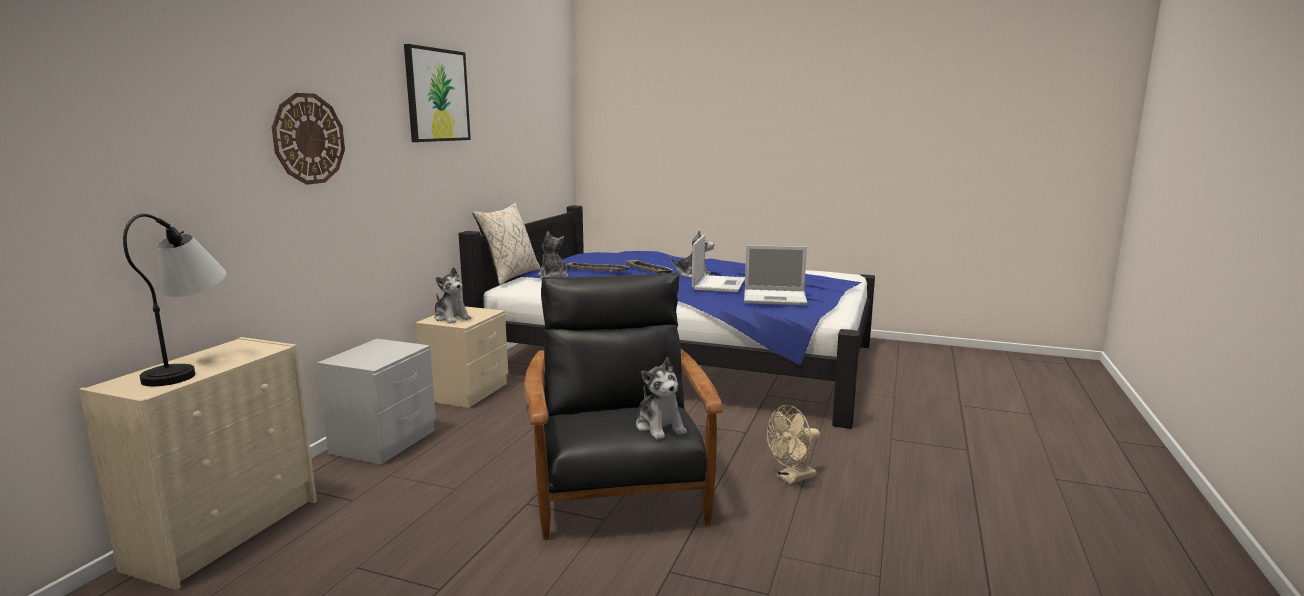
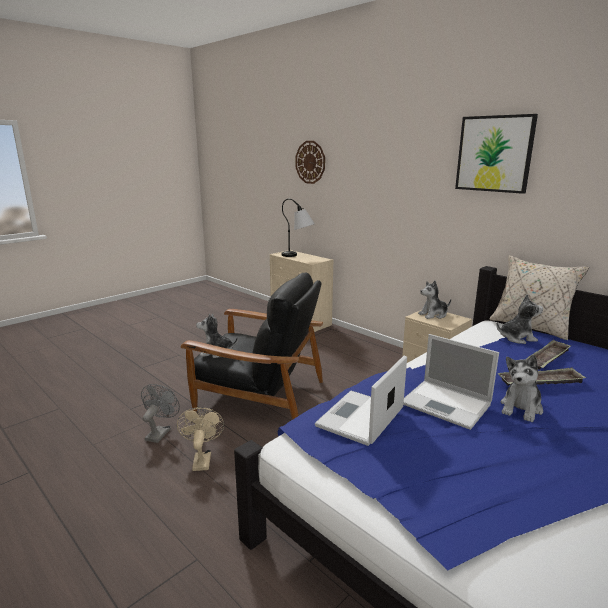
camera: 115 degrees right, 5 degrees up
(308, 139) = (381, 179): wall clock -> wall clock (310, 162)
(384, 442) = (364, 345): grey nightstand -> none
(786, 529) = (160, 432): none -> grey fan

